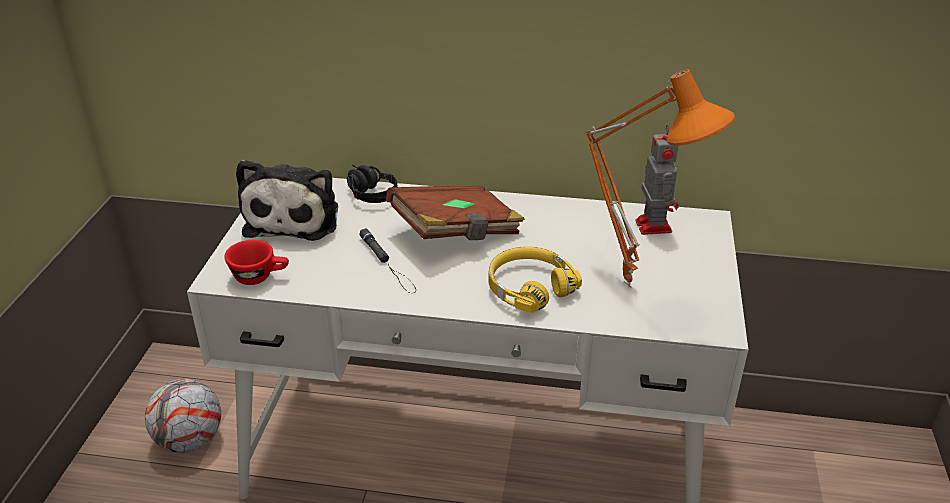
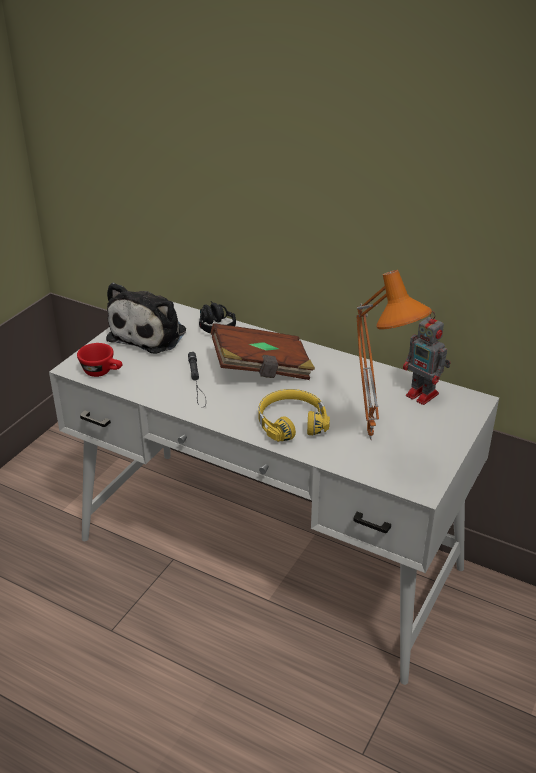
camera: 20 degrees right, 0 degrees up
(189, 440) = (65, 489): football -> none
(653, 225) = (423, 395): toy robot -> toy robot turned 120 degrees clockwise

